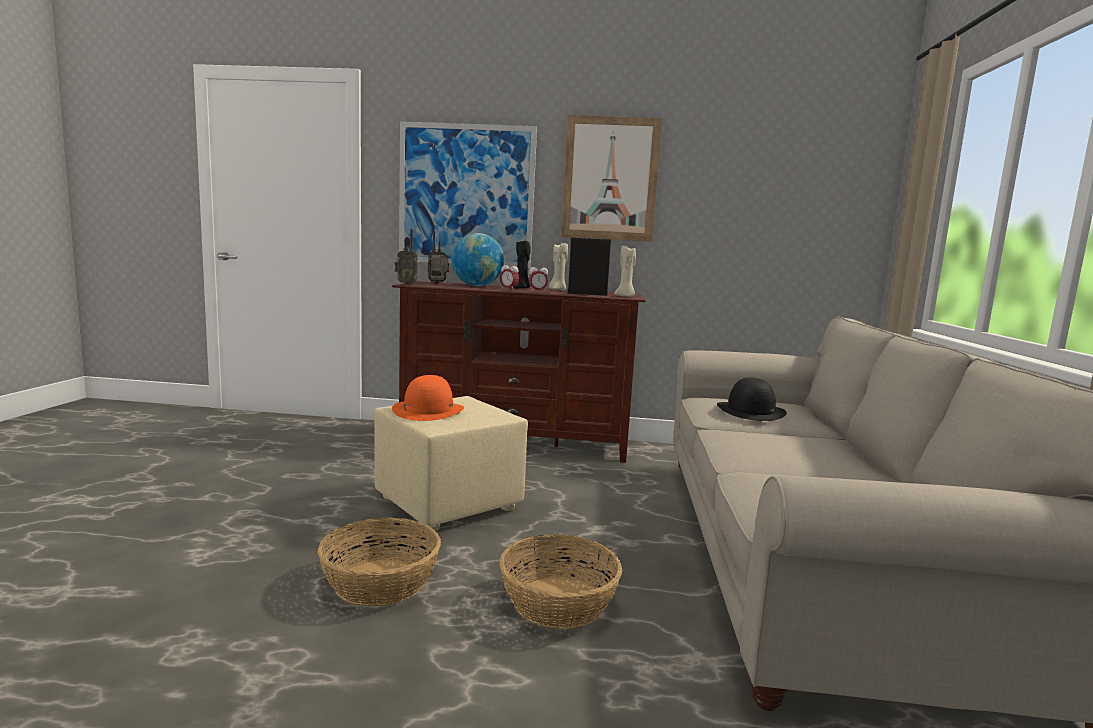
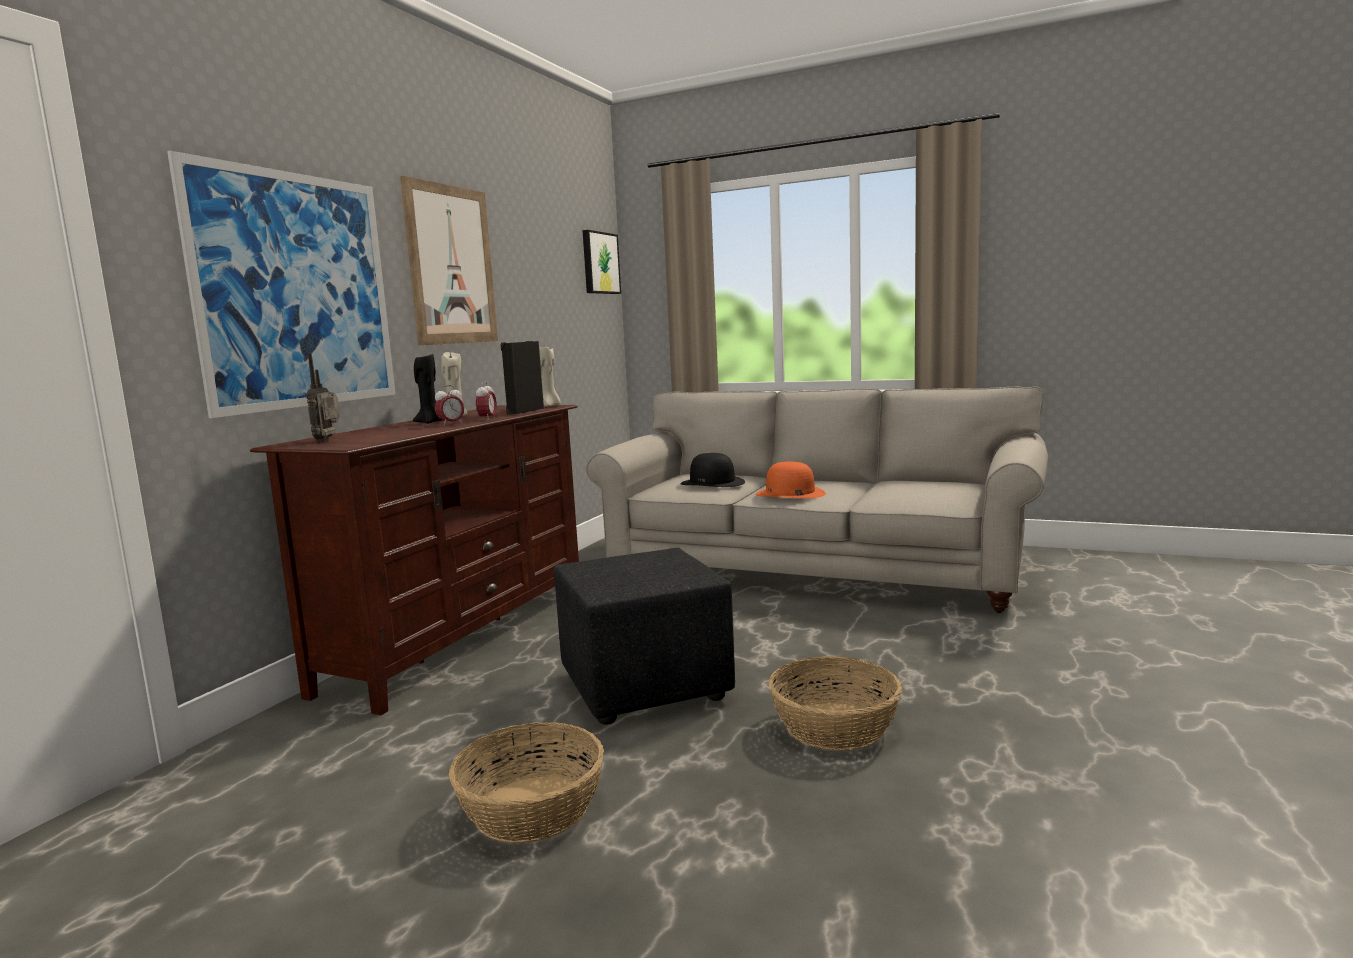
camera: 70 degrees left, 0 degrees up
(406, 284) = (350, 446): radio -> none
(428, 410) = (632, 577): orange hat -> orange hat (790, 493)
(446, 503) = (644, 688): beige ottoman -> black ottoman
(477, 286) = (387, 431): globe -> none
(558, 602) = (876, 652): basket -> basket (530, 808)
(850, 175) = (599, 263): none -> picture

